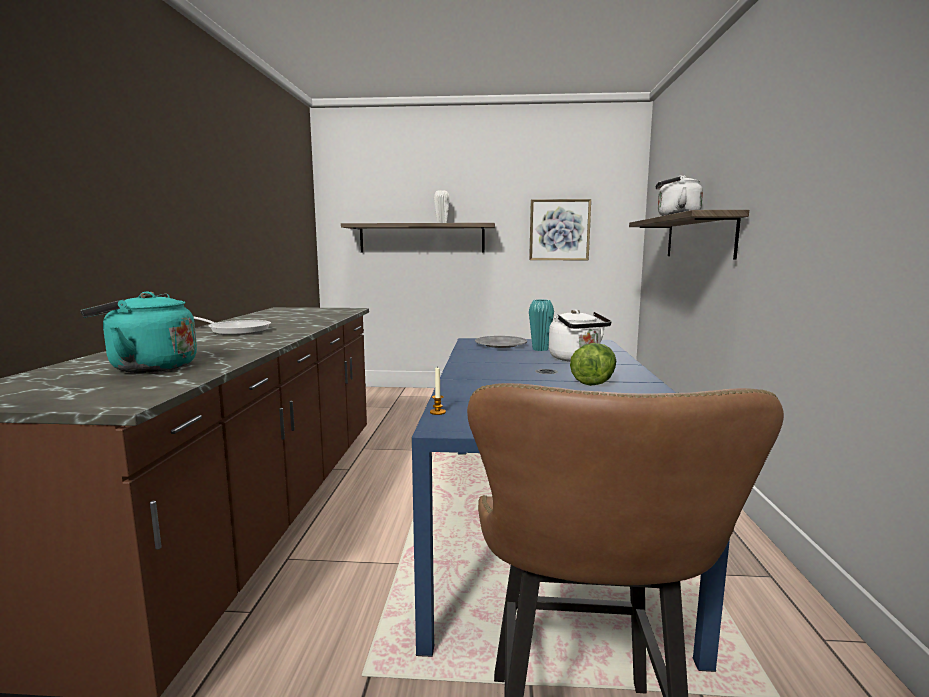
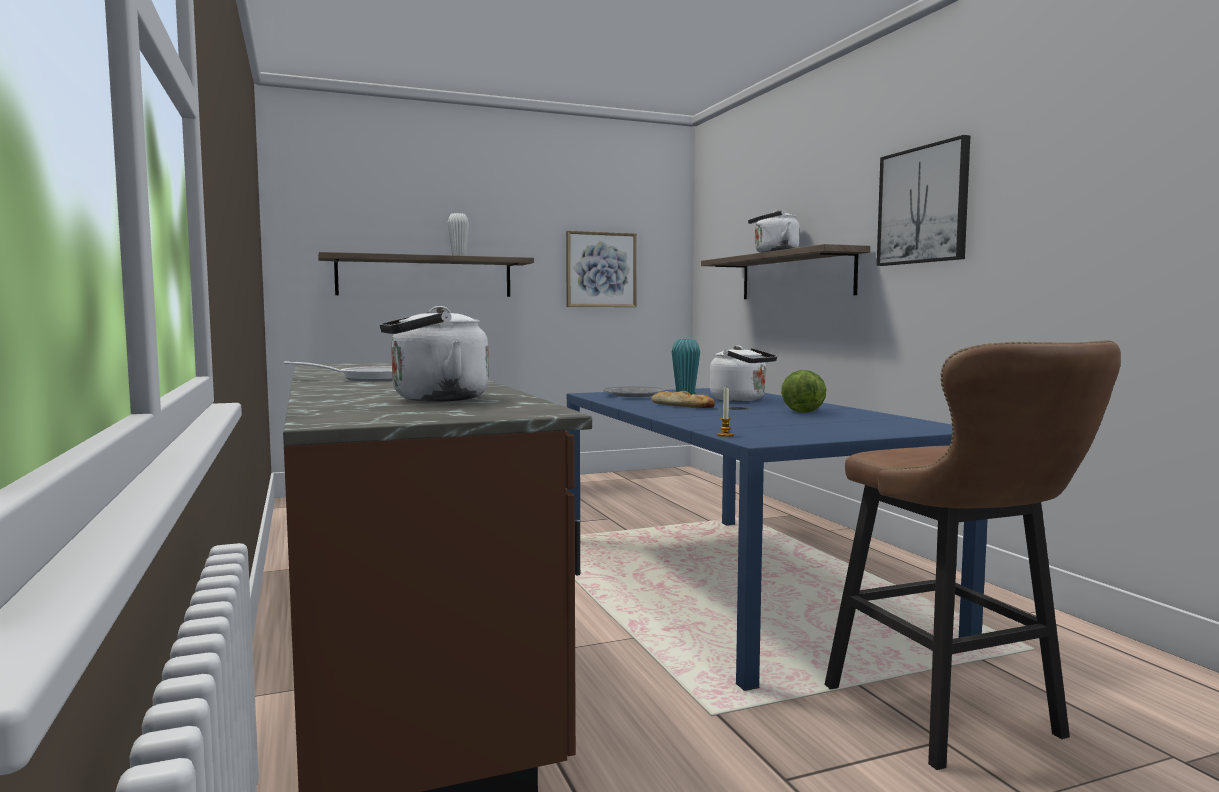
camera: 25 degrees left, 5 degrees down
(148, 367) = (434, 399): turquoise kettle -> white kettle
(506, 362) = (682, 405): none -> bread
(792, 165) = (923, 205): none -> picture

